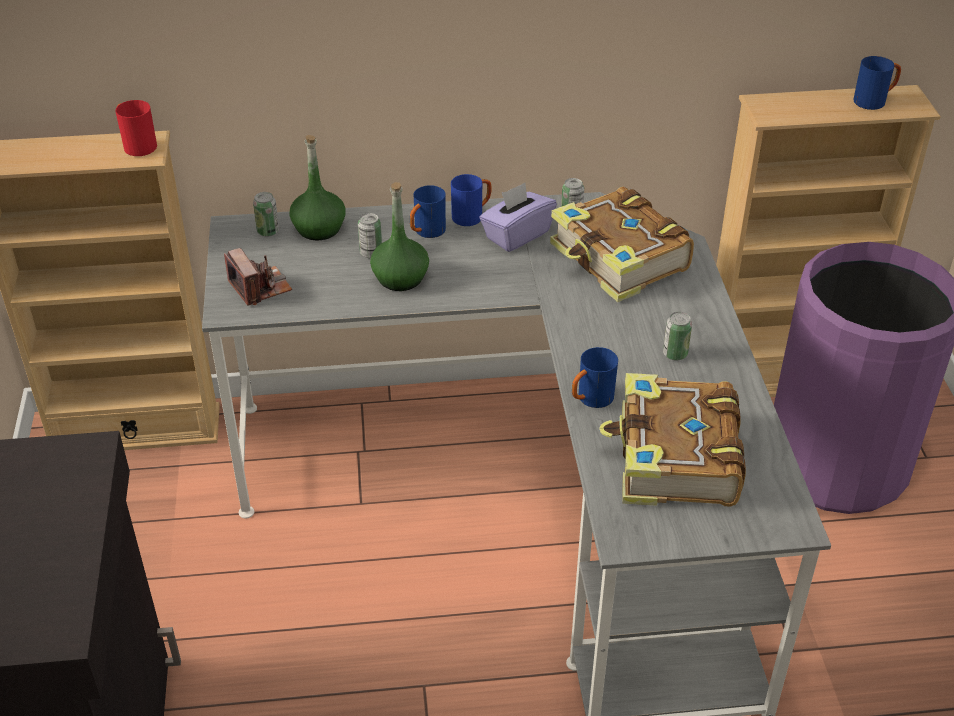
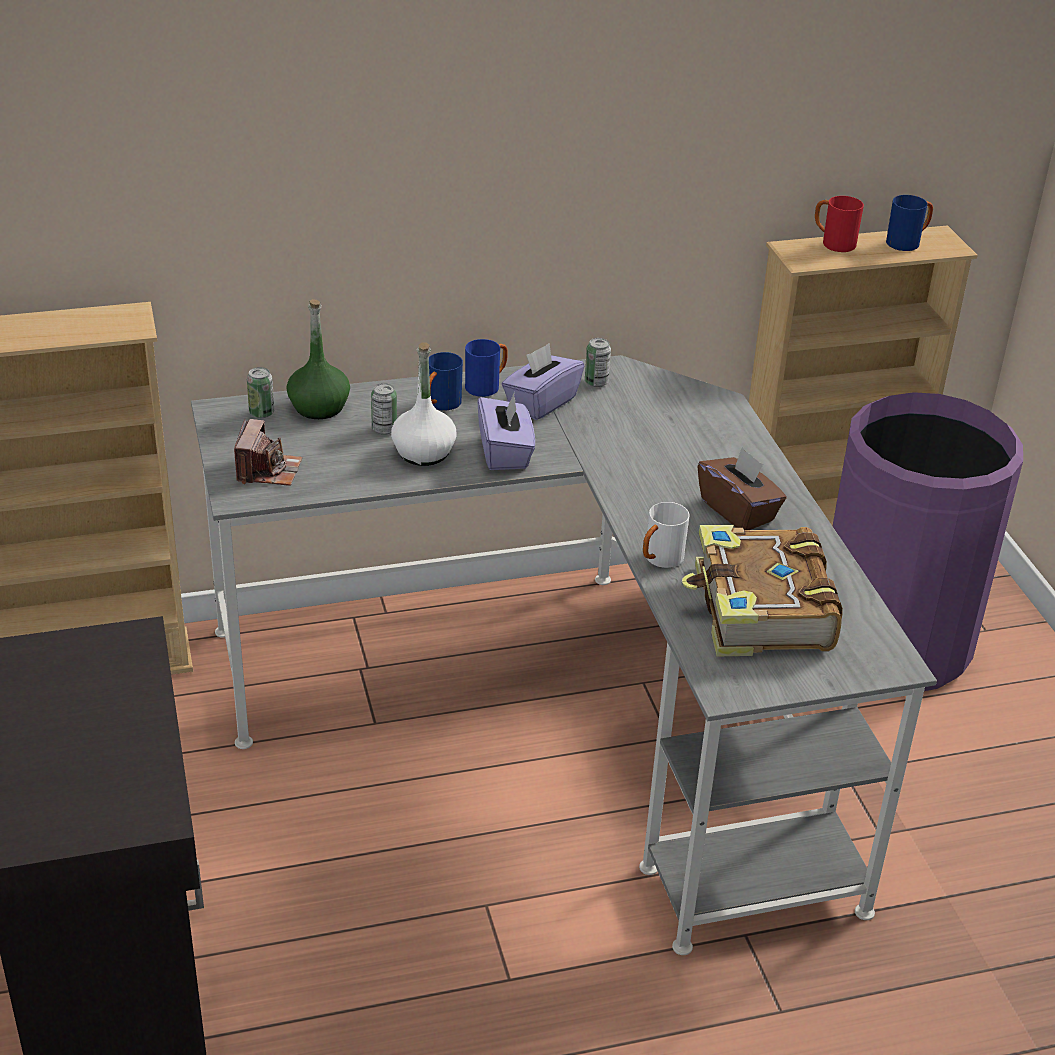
camera: 10 degrees left, 5 degrees down
(136, 145) = (118, 318): red mug -> red mug (832, 243)
(260, 287) = (268, 470): camera -> camera turned 45 degrees clockwise
(400, 278) = (424, 453): green bottle -> white bottle
(473, 282) = (505, 452): none -> purple tissue box
(590, 400) = (659, 560): blue mug -> white mug
(619, 260) = (657, 422): book -> none
(675, 354) = (738, 511): can -> brown tissue box

